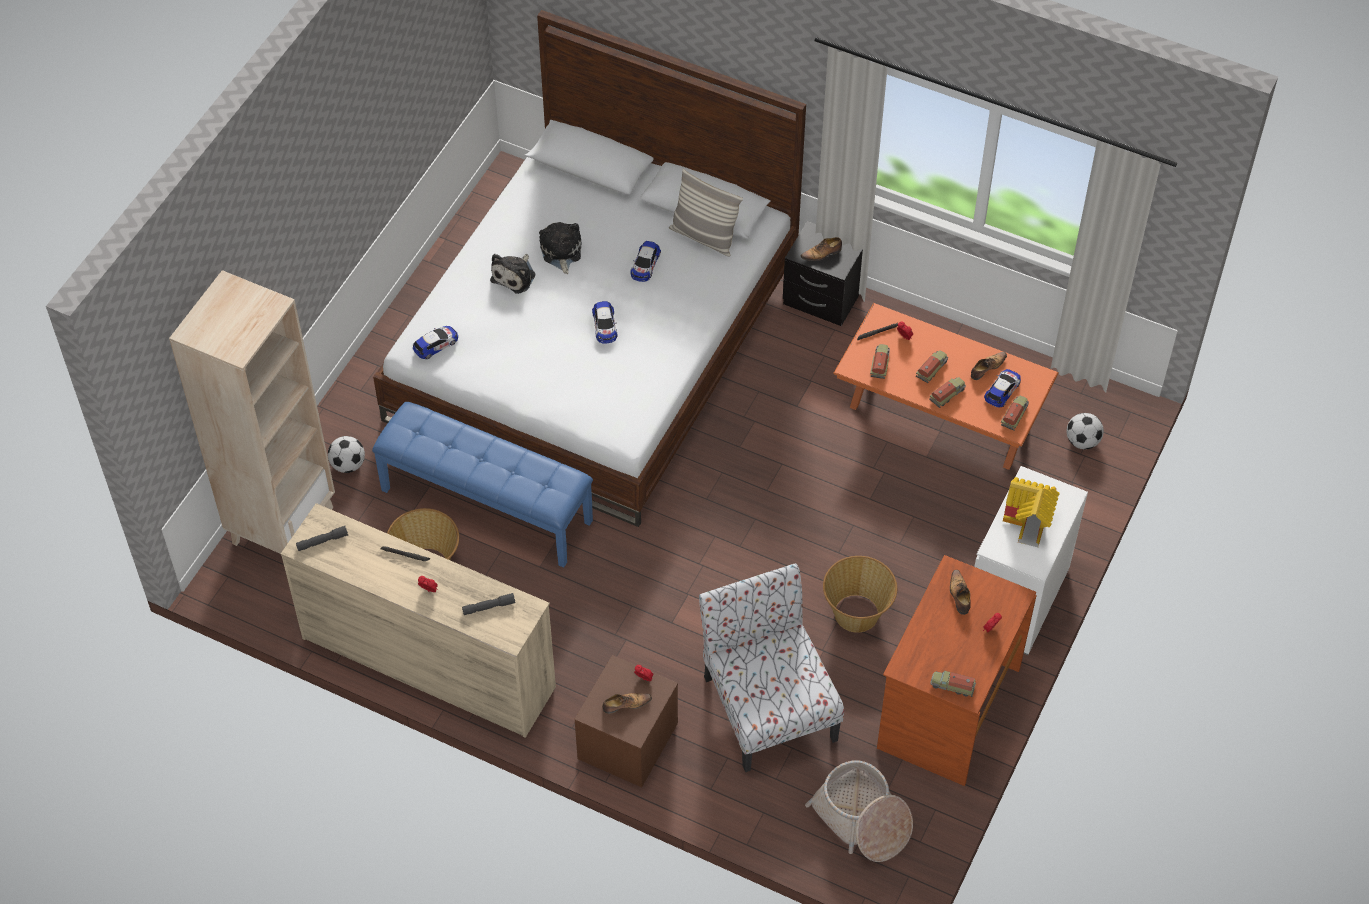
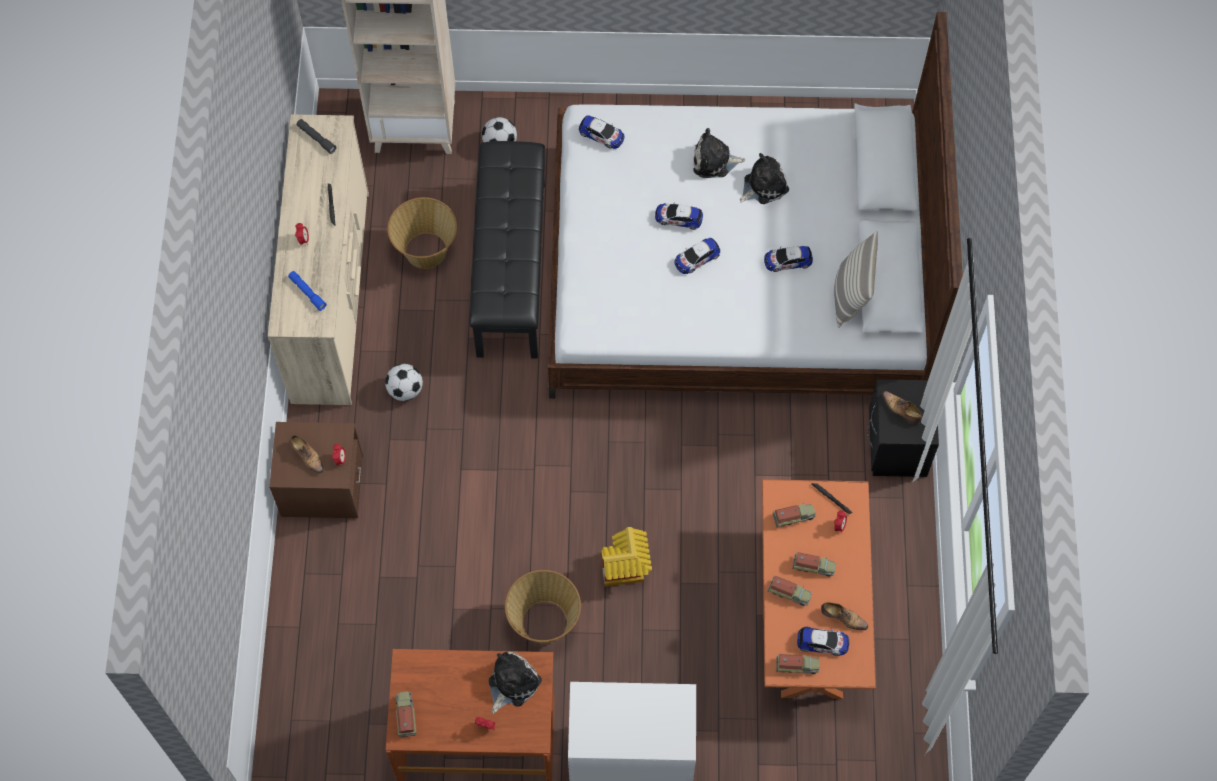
camera: 65 degrees right, 10 degrees up
(487, 505) = (512, 268): blue bench -> black bench
(489, 607) = (307, 292): grey flashlight -> blue flashlight
(556, 322) = (678, 218): none -> toy car
(768, 705) = (411, 585): chair -> none
(862, 819) = (327, 713): basket -> none
(959, 595) = (512, 683): shoe -> plush toy
(1029, 524) = (628, 718): toy house -> toy house (626, 570)
(1082, 441) = (852, 756): football -> football (405, 390)

